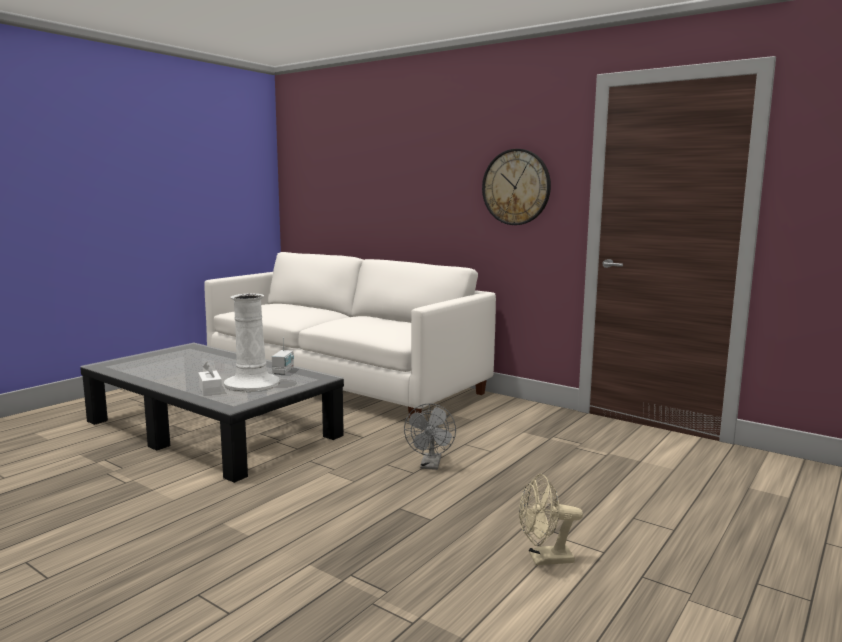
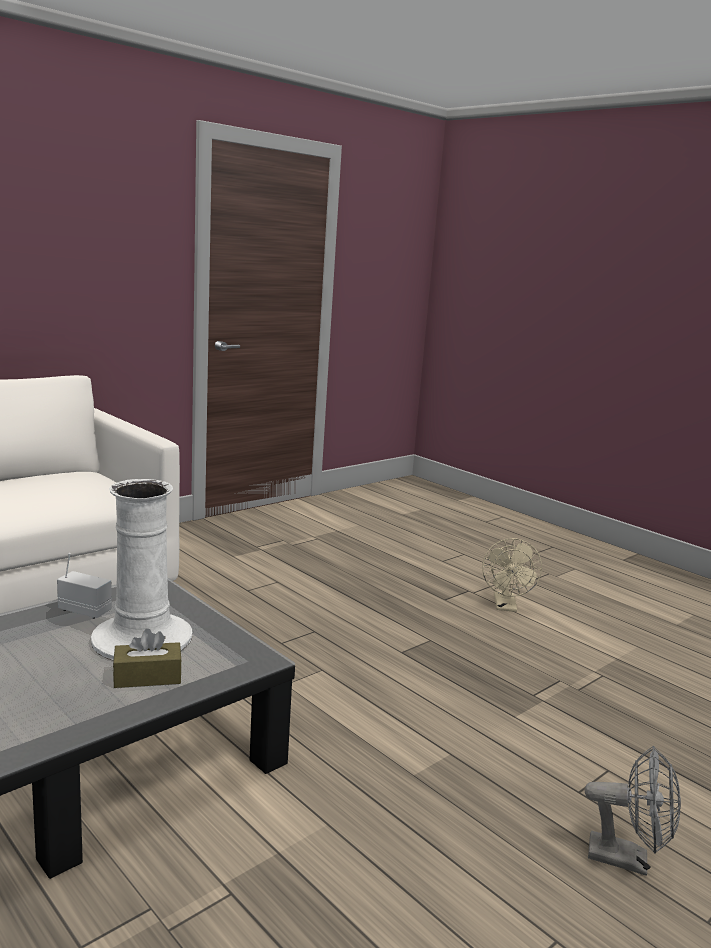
camera: 80 degrees left, 5 degrees up
(210, 389) = (147, 677): white tissue box -> brown tissue box
(430, 465) = (299, 618): grey fan -> grey fan (628, 859)
(516, 187) = (102, 253): wall clock -> none

